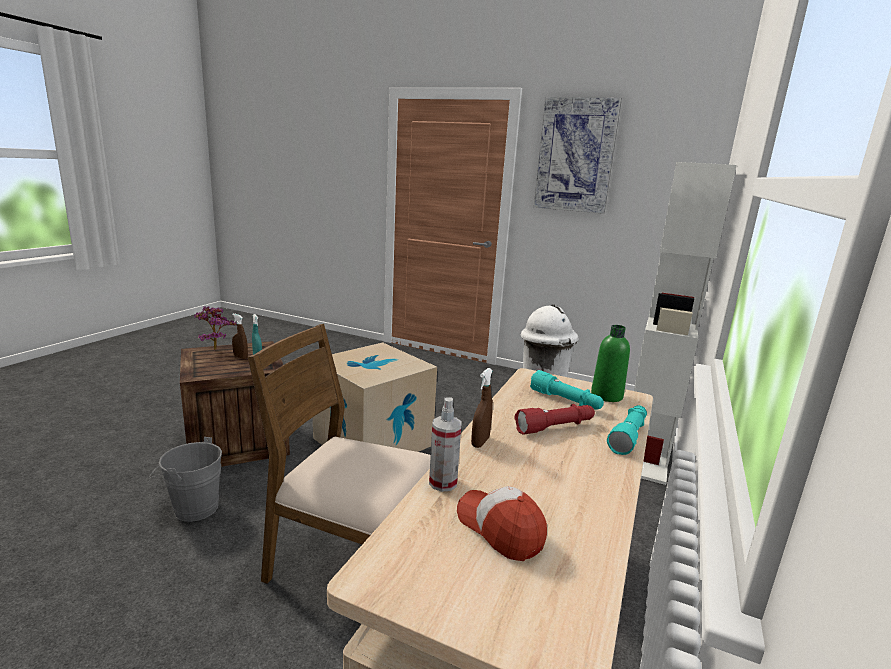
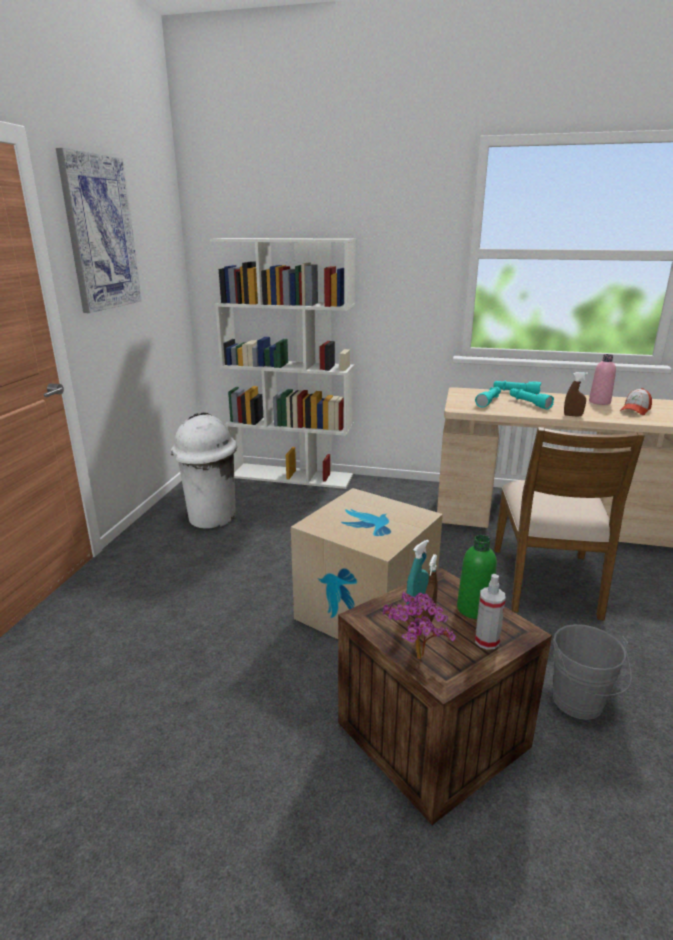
camera: 100 degrees left, 5 degrees up
(443, 483) = (622, 419): spray bottle -> spray bottle (486, 641)
(555, 427) = (528, 403): red flashlight -> turquoise flashlight
(568, 506) = (599, 402): none -> pink bottle
(606, 396) = (466, 394): green bottle -> green bottle (474, 609)

